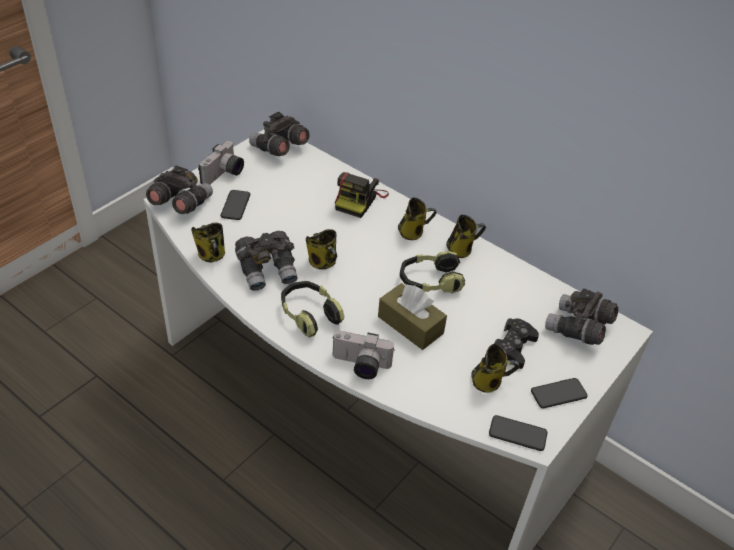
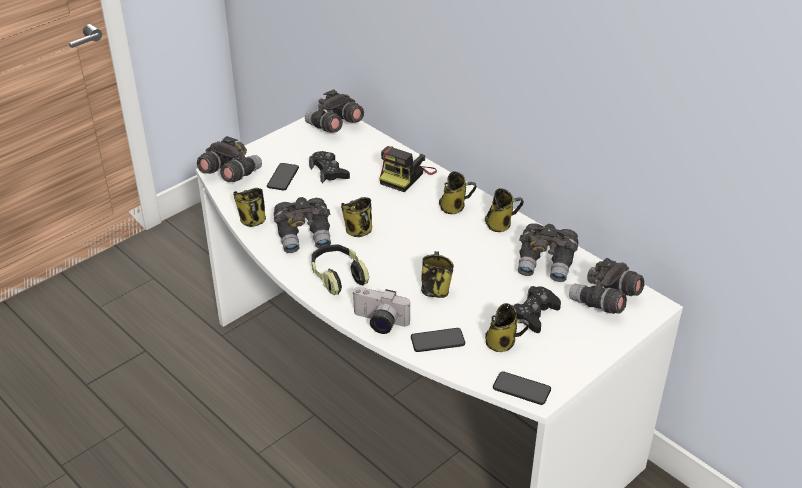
camera: 10 degrees right, 5 degrees down
(224, 175) = (276, 149): camera -> none
(281, 198) = (329, 172): none -> black game controller
(410, 325) = (435, 289): brown tissue box -> mug
(430, 281) = (462, 252): headphones -> none
(514, 290) = (546, 264): none -> grey binoculars
(558, 394) = (570, 357): phone -> phone (437, 341)

